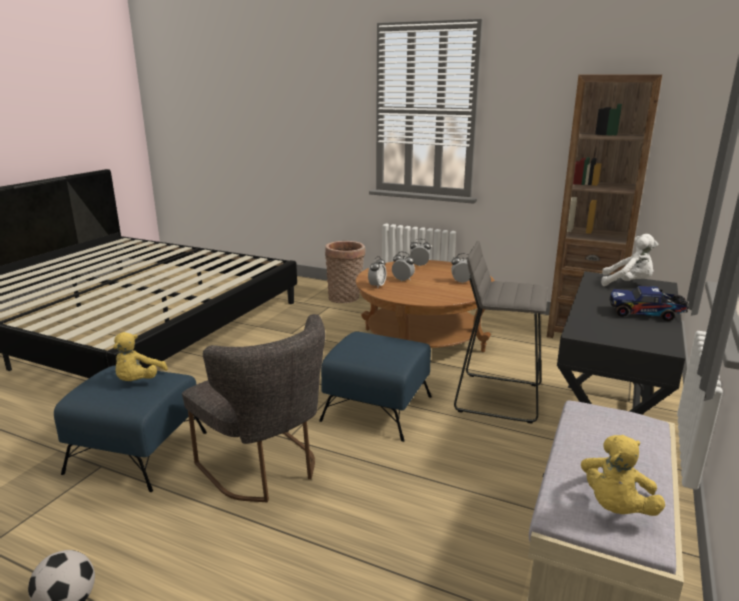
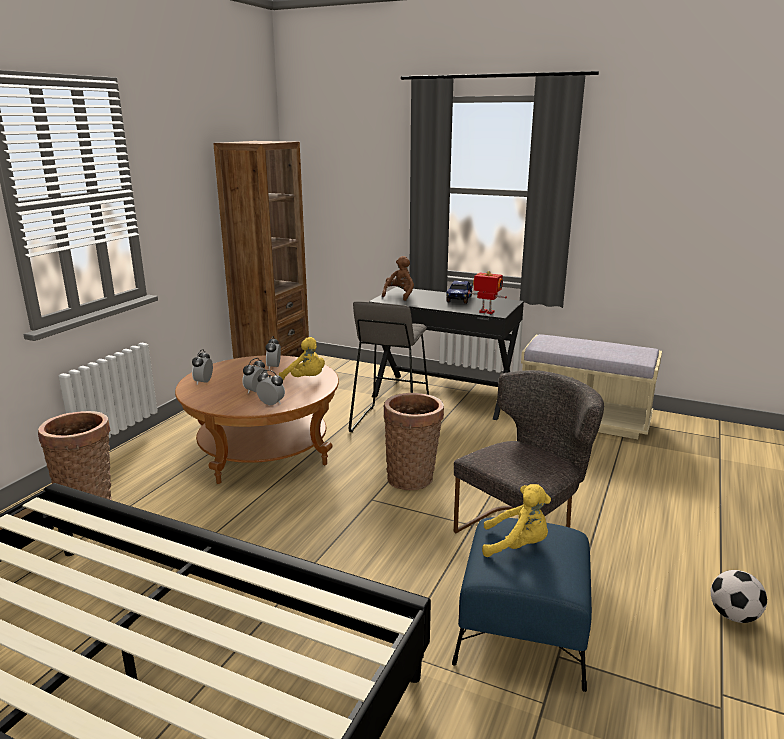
camera: 90 degrees left, 0 degrees up
(378, 408) = (412, 477): blue ottoman -> basket
(581, 326) = (486, 312): none -> toy robot
(615, 508) = (630, 350): yellow plush toy -> yellow plush toy (306, 379)
(628, 283) = (399, 295): white plush toy -> brown plush toy

